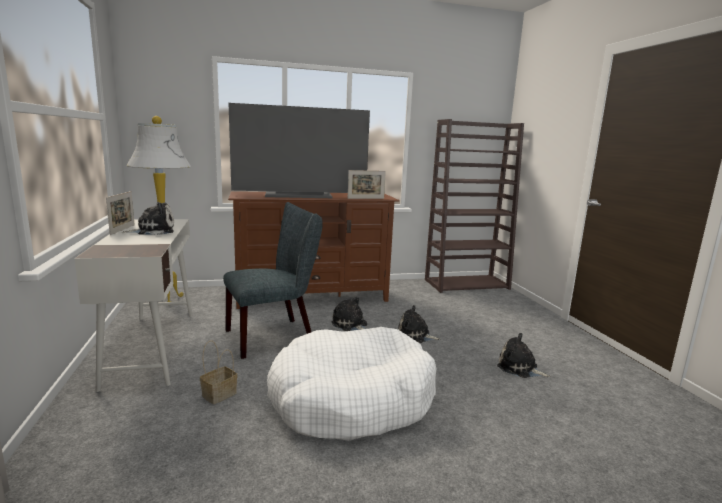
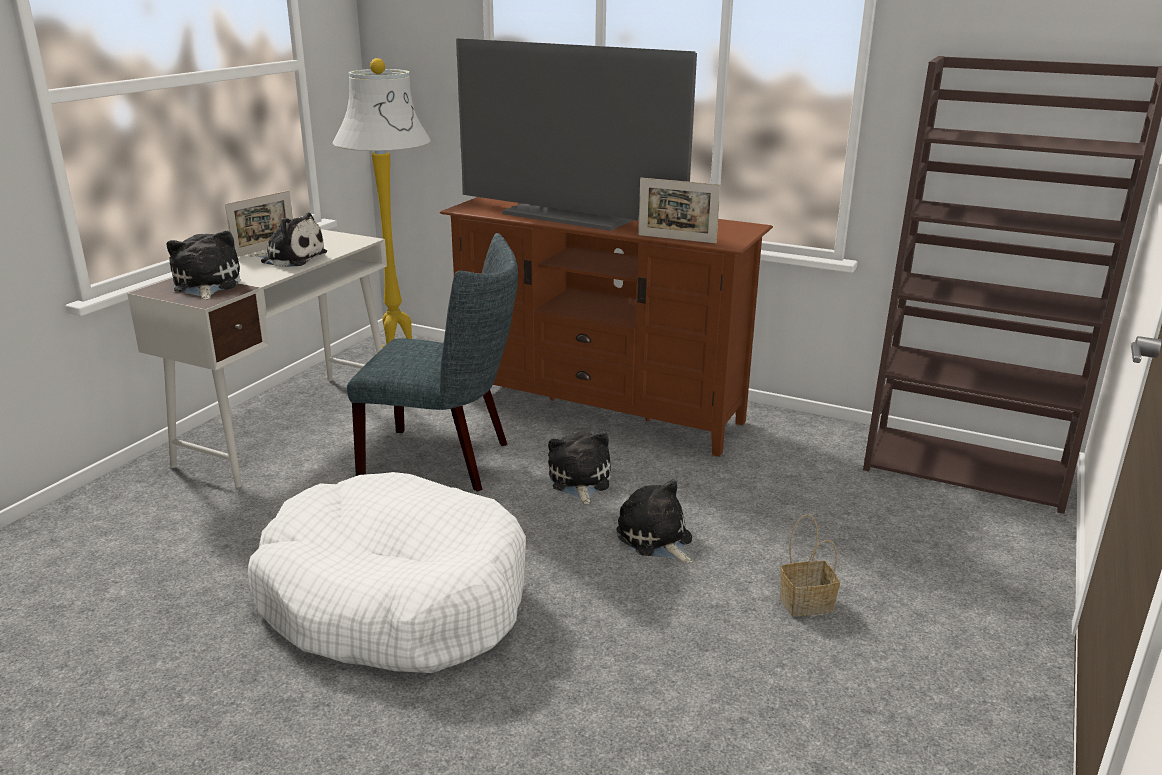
camera: 40 degrees right, 10 degrees up
(219, 395) = (264, 522): basket -> basket (805, 604)
(519, 368) = (743, 678): plush toy -> plush toy (206, 285)

